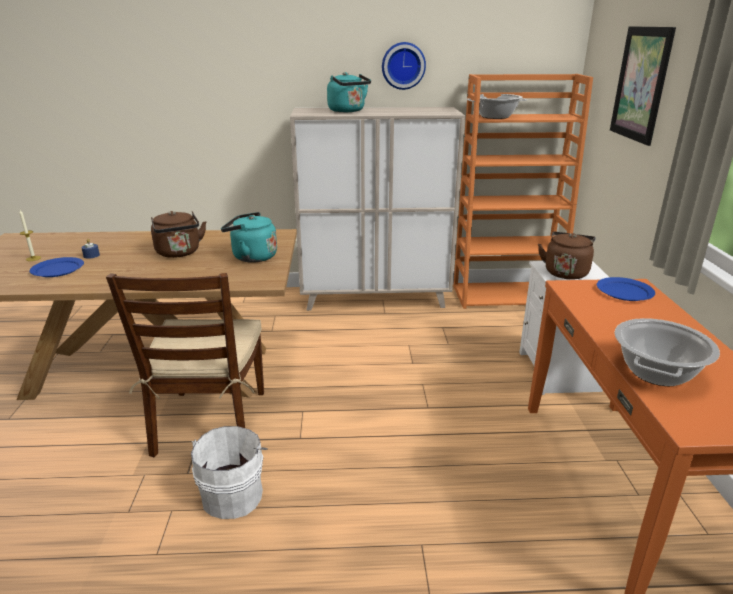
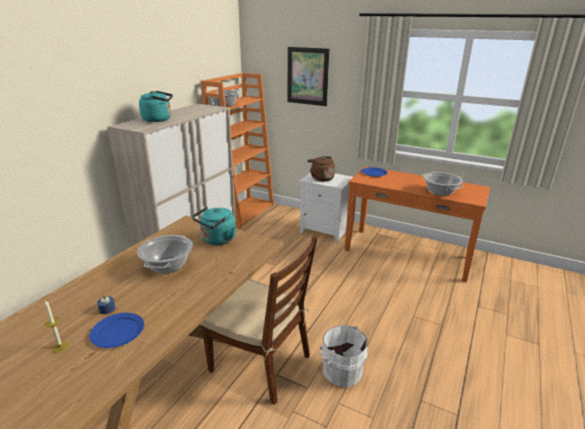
camera: 60 degrees left, 0 degrees up
(179, 253) = (168, 265): brown kettle -> cooking pot
(403, 65) = (165, 80): wall clock -> none

